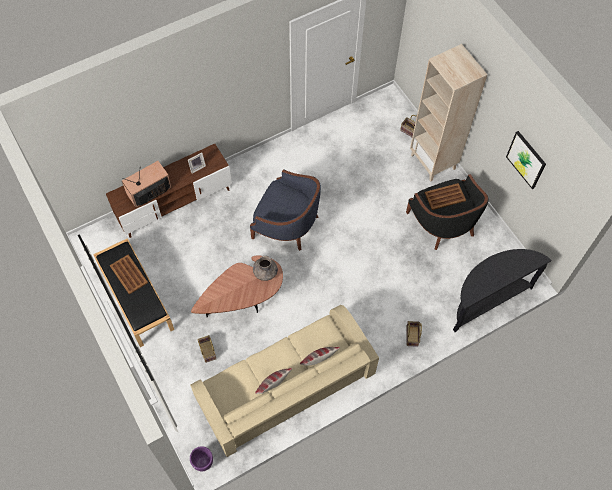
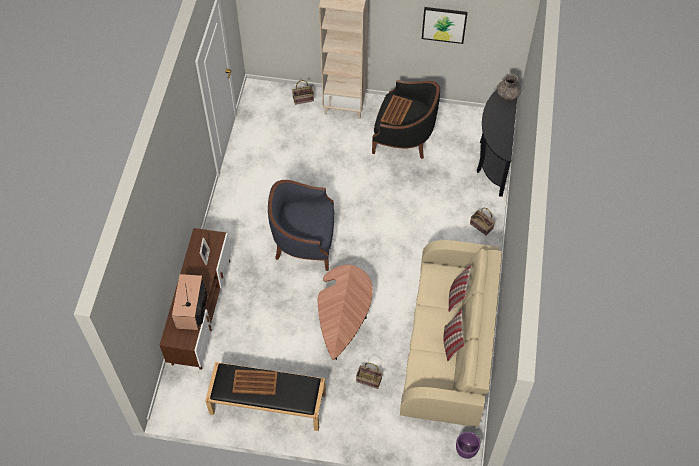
camera: 50 degrees left, 5 degrees down
(265, 272) = (346, 279): grey vase -> grey vase (508, 95)
(287, 224) = (304, 241): blue armchair -> blue armchair turned 150 degrees counterclockwise

